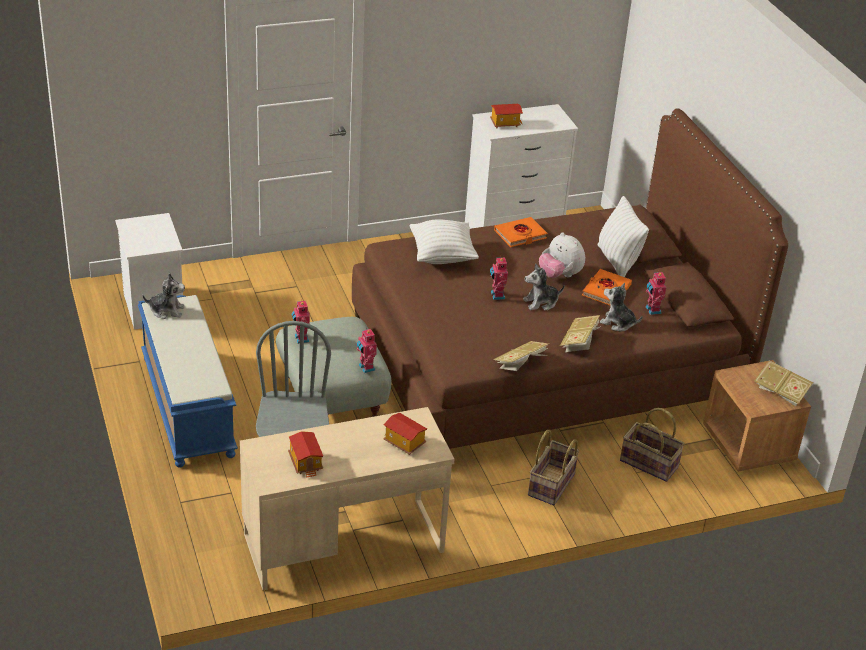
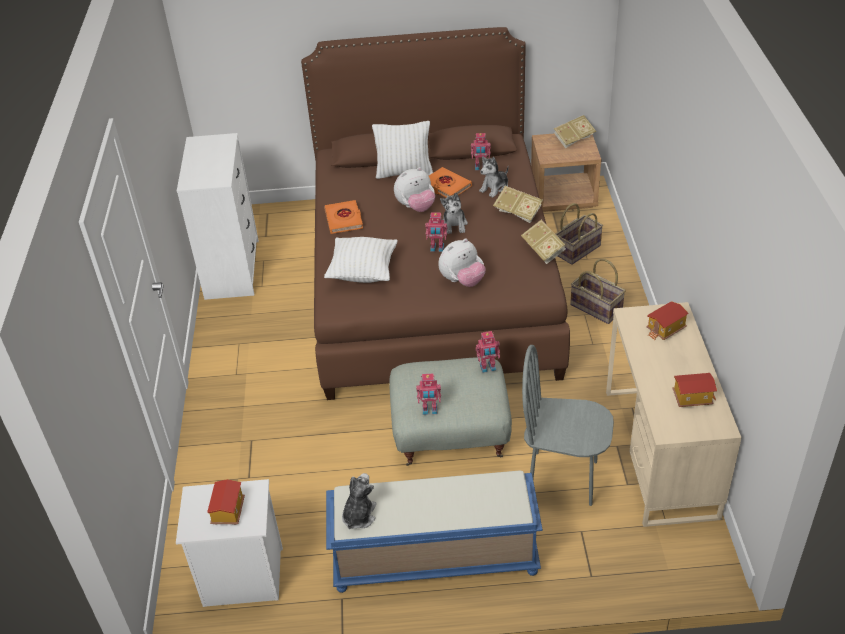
camera: 70 degrees left, 5 degrees up
(452, 316) = (462, 281): none -> plush toy
(505, 123) = (206, 173): toy house -> toy house (227, 511)

